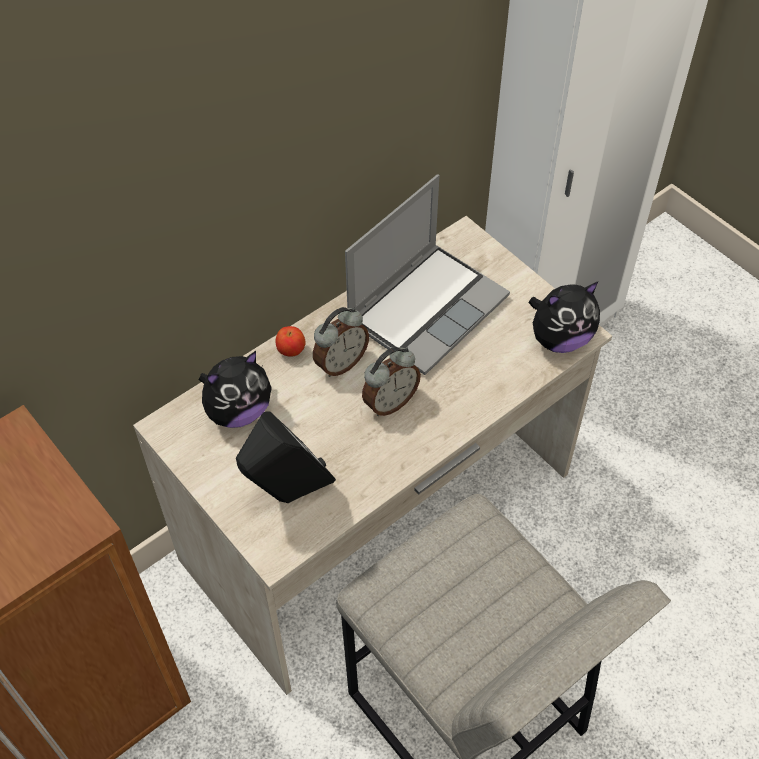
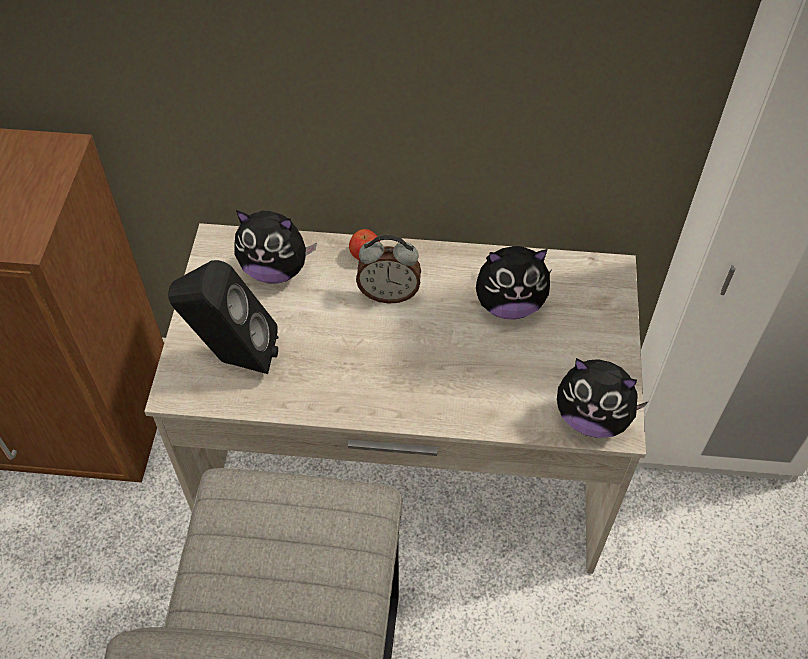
camera: 45 degrees right, 0 degrees up
(390, 402) = (389, 353): alarm clock -> none
(427, 308) = (509, 304): laptop -> plush toy

